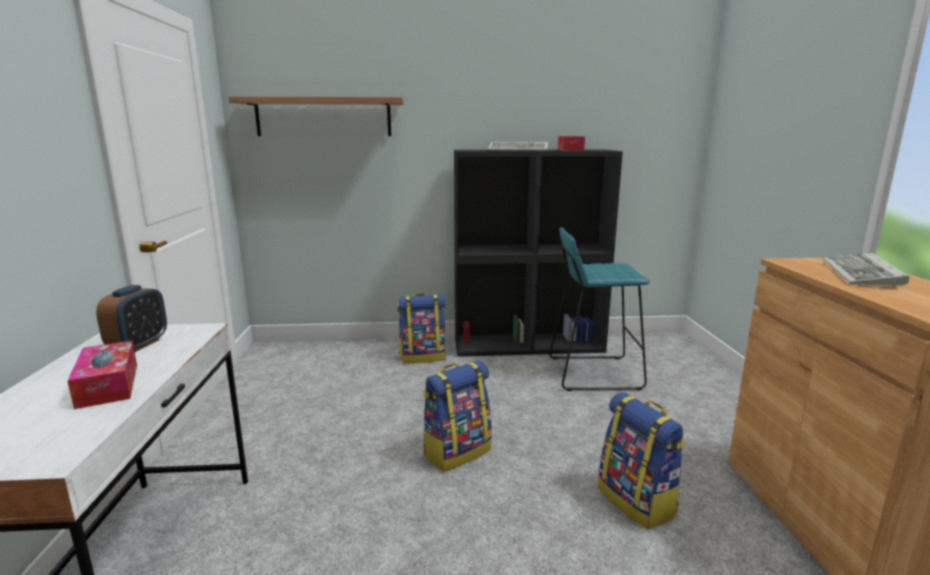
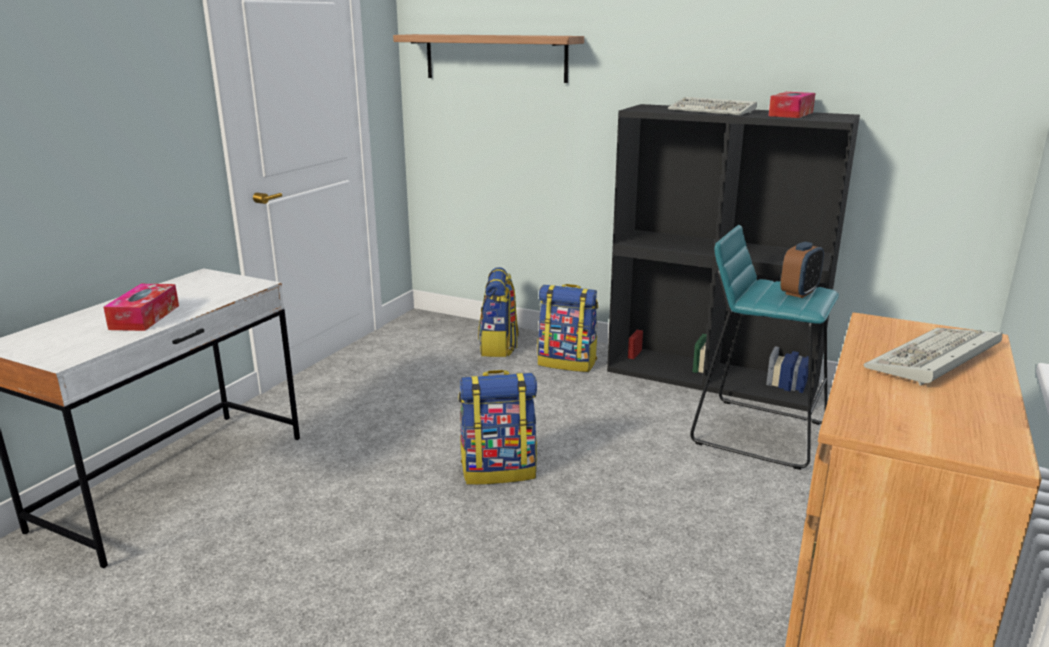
camera: 30 degrees right, 5 degrees up
(139, 345) = (200, 289): alarm clock -> alarm clock (799, 292)
(637, 502) = (634, 581): backpack -> backpack (499, 347)

